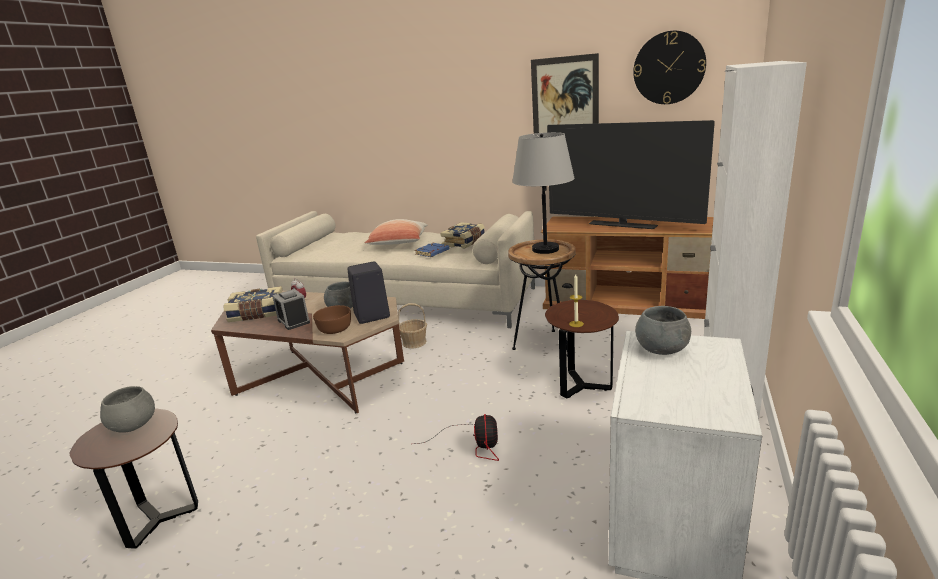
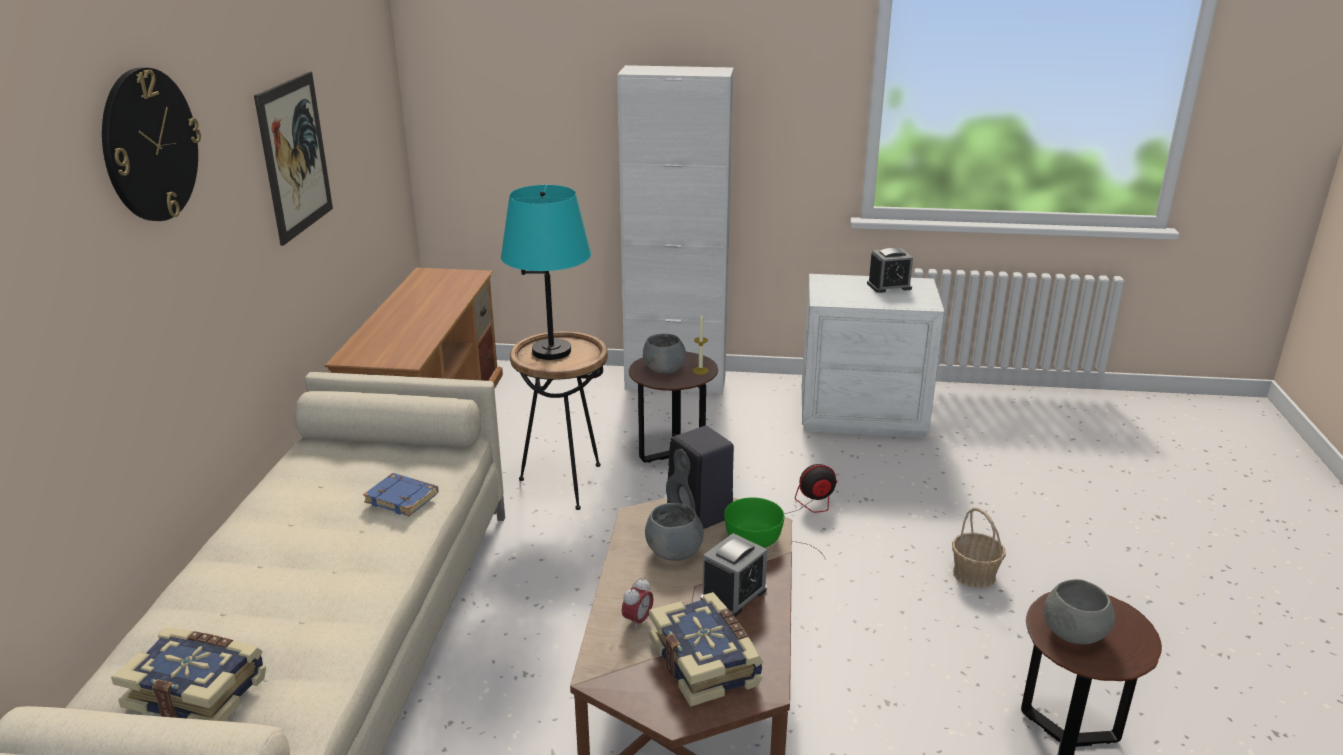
camera: 105 degrees left, 5 degrees up
(334, 329) = (752, 539): brown bowl -> green bowl
(398, 243) = (297, 562): pillow -> none
(414, 342) = (550, 615): basket -> basket (974, 575)
(464, 242) = (349, 470): book -> book (198, 691)
(545, 249) = (552, 351): grey table lamp -> turquoise table lamp
(622, 225) = (423, 315): television -> none
(662, 350) = (840, 295): grey bowl -> grey bowl (664, 369)
(669, 68) = (357, 83): wall clock -> wall clock (150, 145)
(706, 387) = (889, 286): none -> alarm clock

